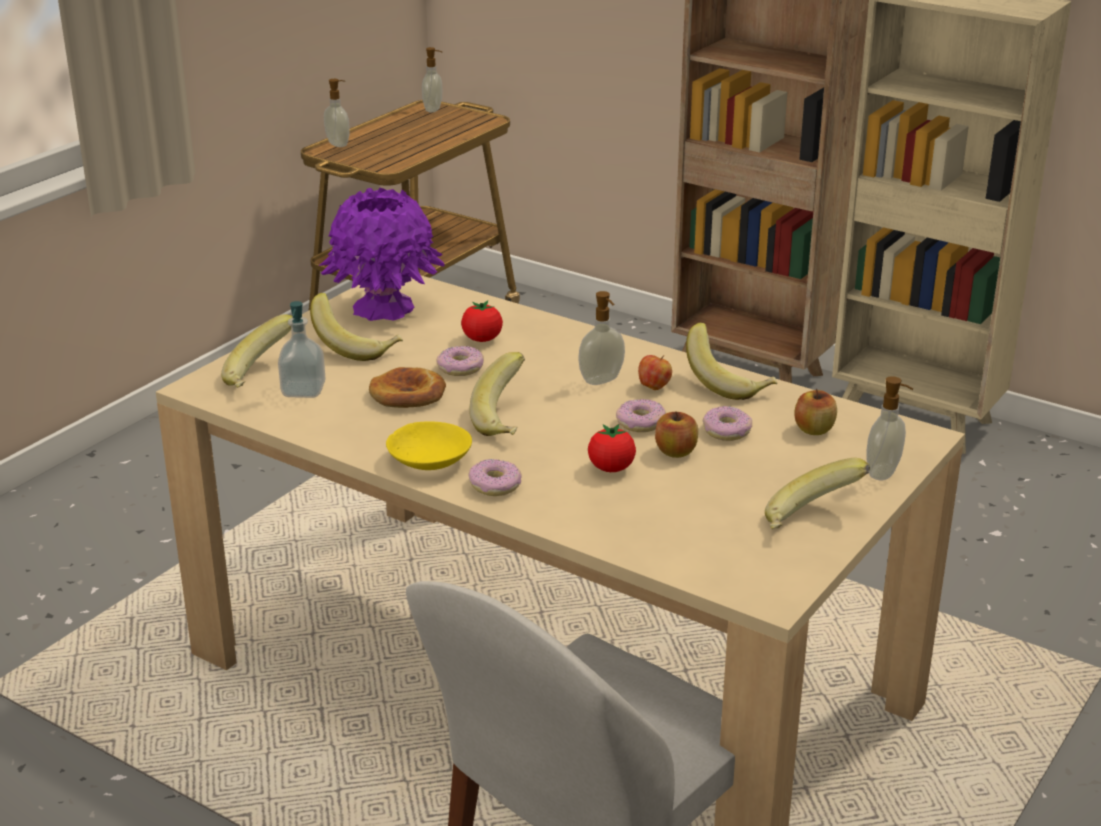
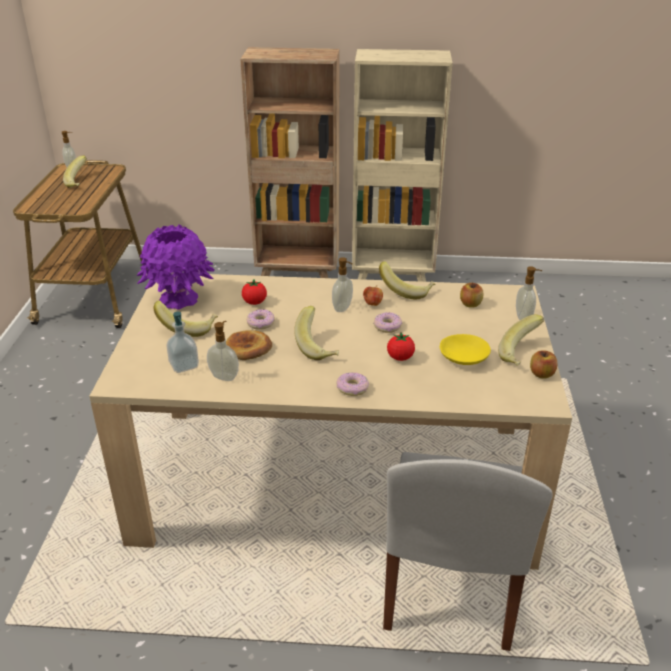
camera: 30 degrees left, 5 degrees up
(262, 377) = (149, 364): banana -> banana (80, 183)
(339, 144) = (34, 202): soap dispenser -> soap dispenser (224, 376)
(429, 460) = (301, 385): yellow bowl -> yellow bowl (463, 357)
(675, 452) = (421, 337): apple -> apple (541, 374)
(727, 431) = (432, 317): donut -> none

